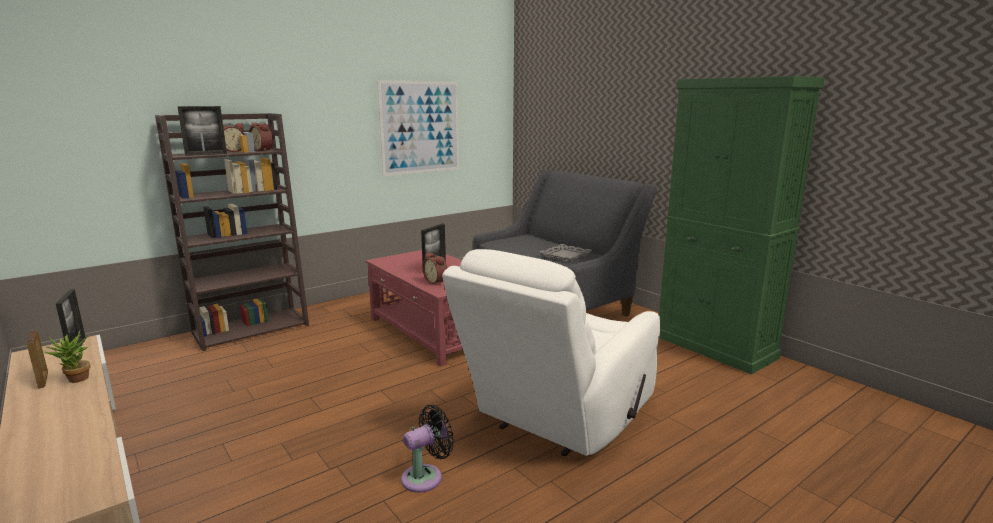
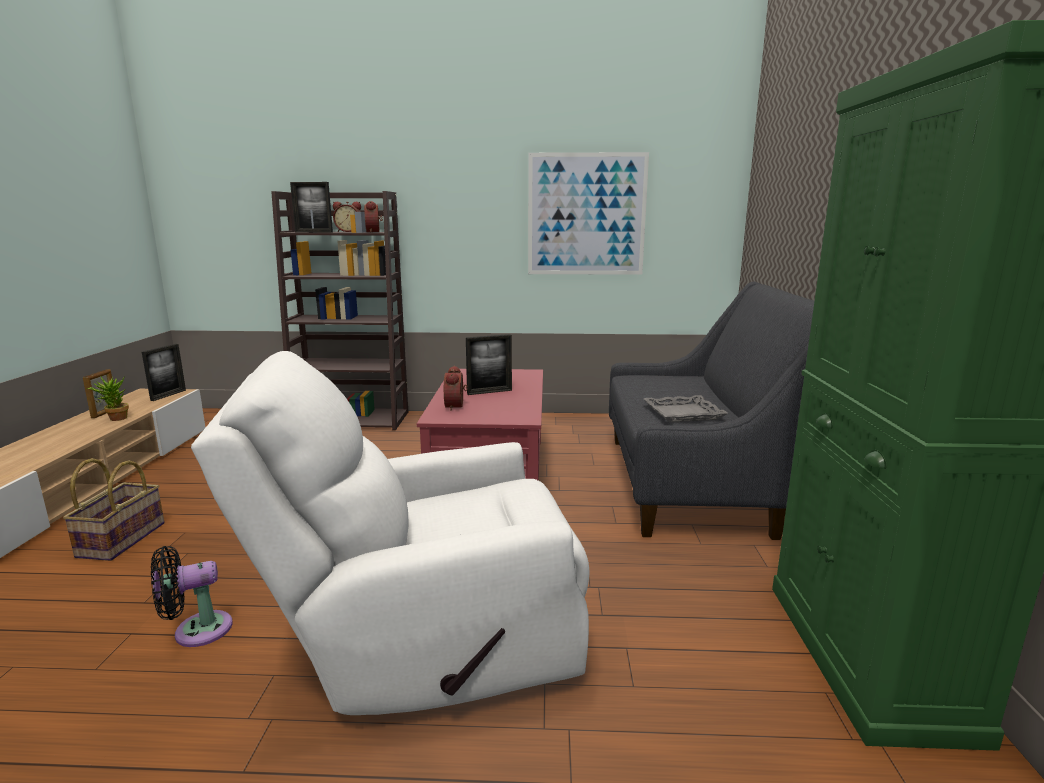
camera: 40 degrees right, 0 degrees up
(232, 470) = (121, 539): none -> basket
(426, 477) = (197, 631): black fan -> black fan turned 150 degrees clockwise

